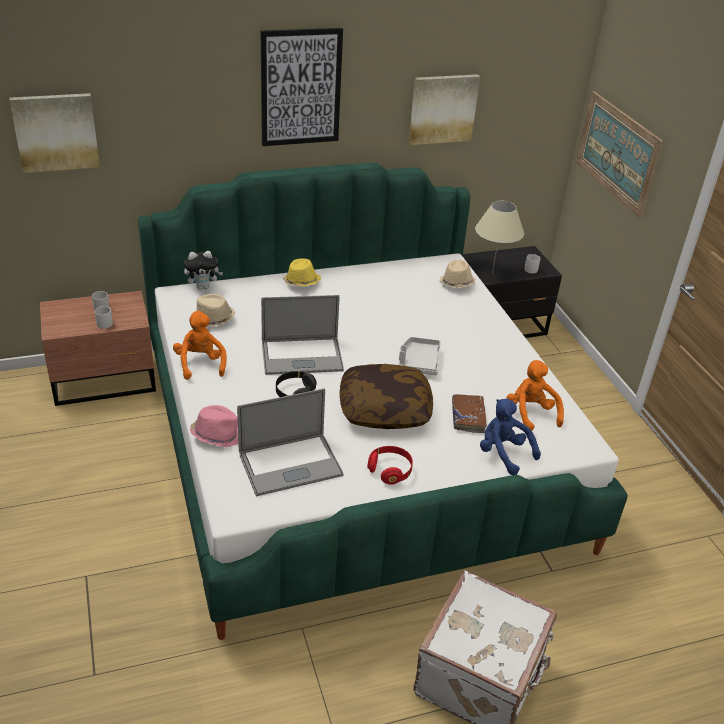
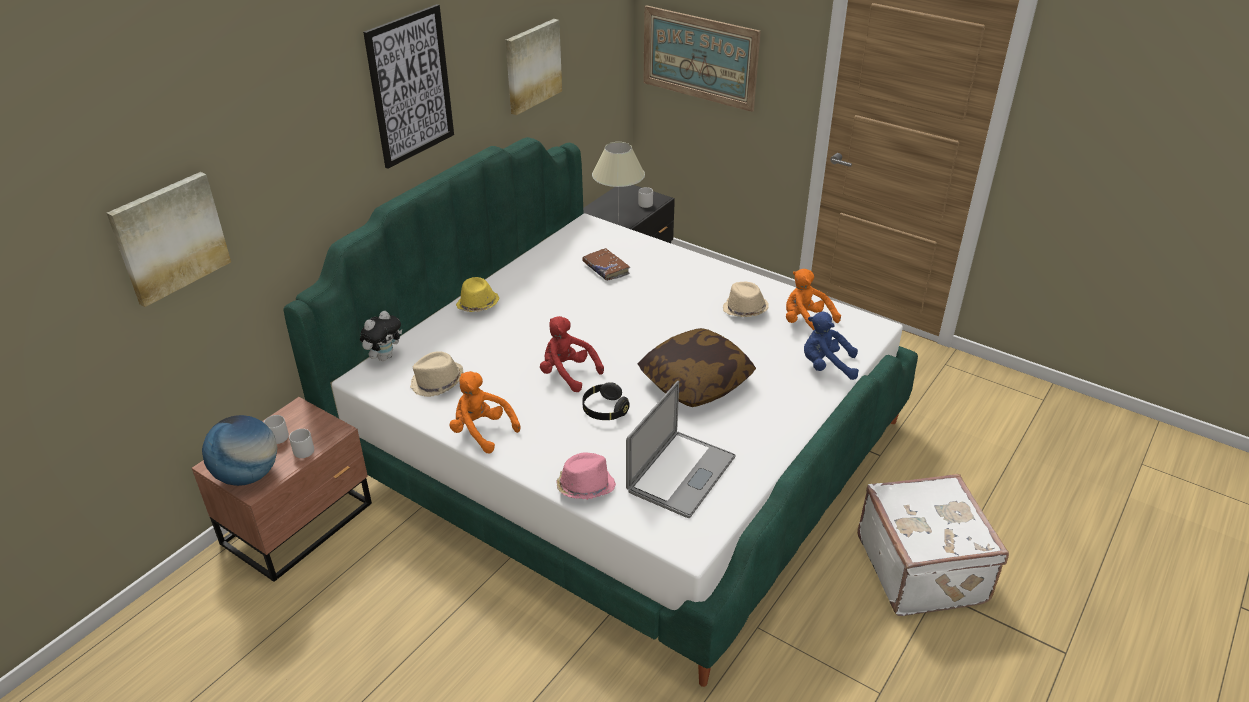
camera: 35 degrees left, 0 degrees up
(61, 322) = (248, 475): none -> globe
(302, 356) = (567, 373): laptop -> red plush toy
(390, 470) = (764, 430): red headphones -> none
(418, 362) = (671, 326): grey tray -> none
(456, 283) = (616, 242): beige hat -> beige hat (744, 310)
(468, 417) = (765, 351): brown book -> brown book (606, 269)

